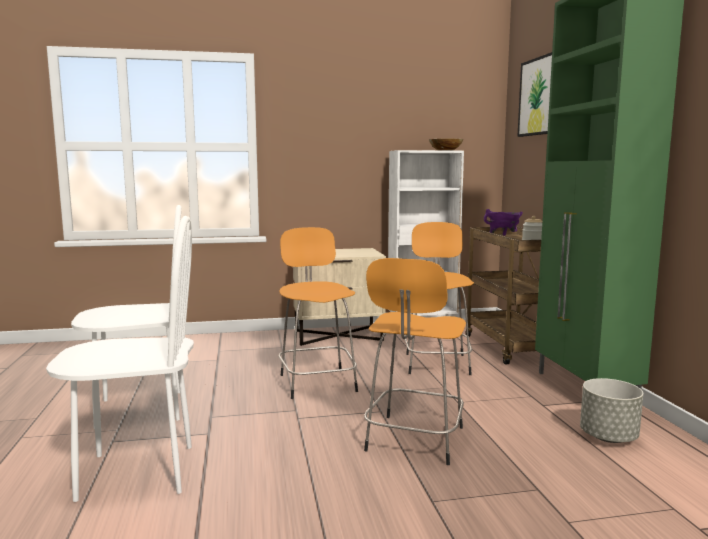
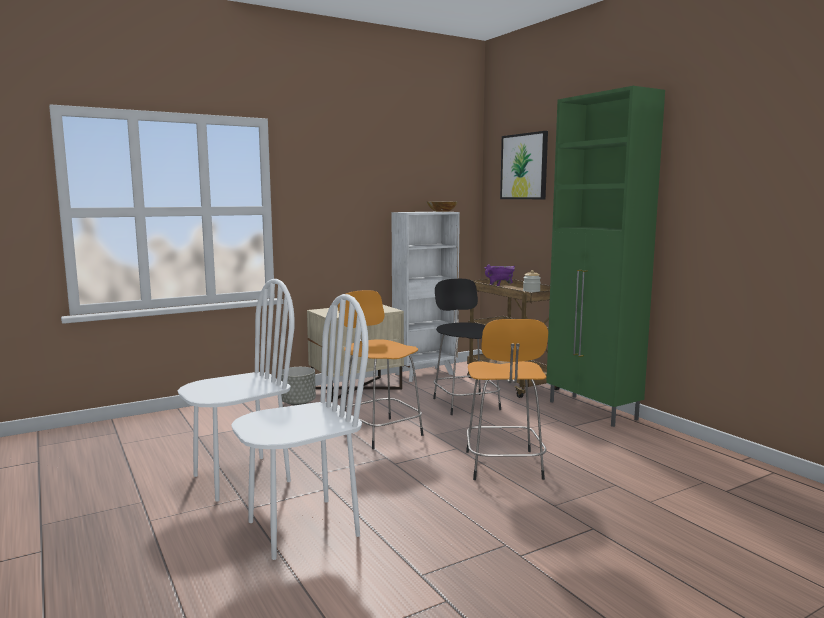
camera: 20 degrees left, 0 degrees up
(437, 363) = (465, 403): orange stool -> black stool
(608, 437) = (633, 442): grey planter -> grey planter (298, 403)

